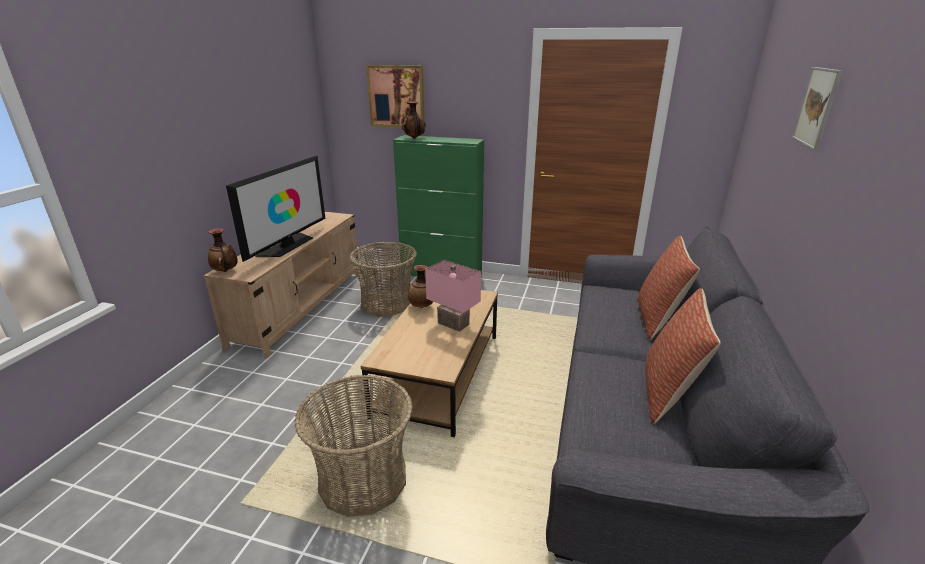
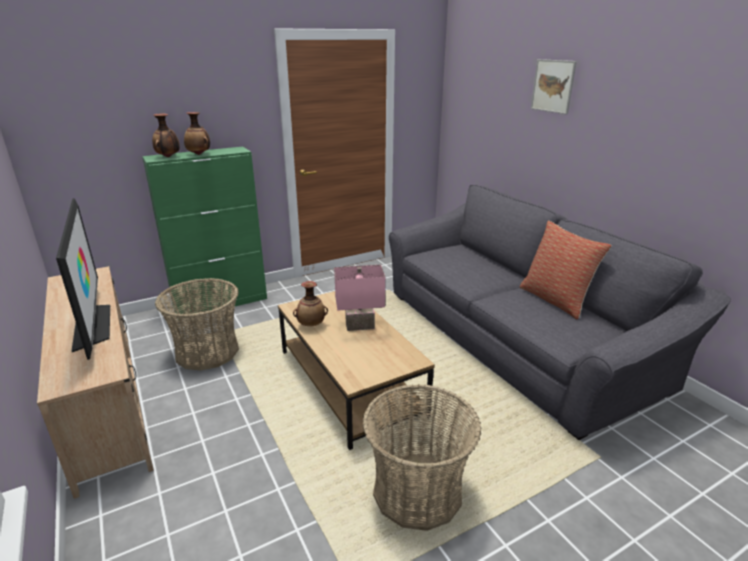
camera: 45 degrees left, 0 degrees up
(226, 271) = (64, 383): vase -> vase (199, 154)
(396, 96) = (122, 110): picture -> none
(657, 319) = (484, 261): pillow -> none

